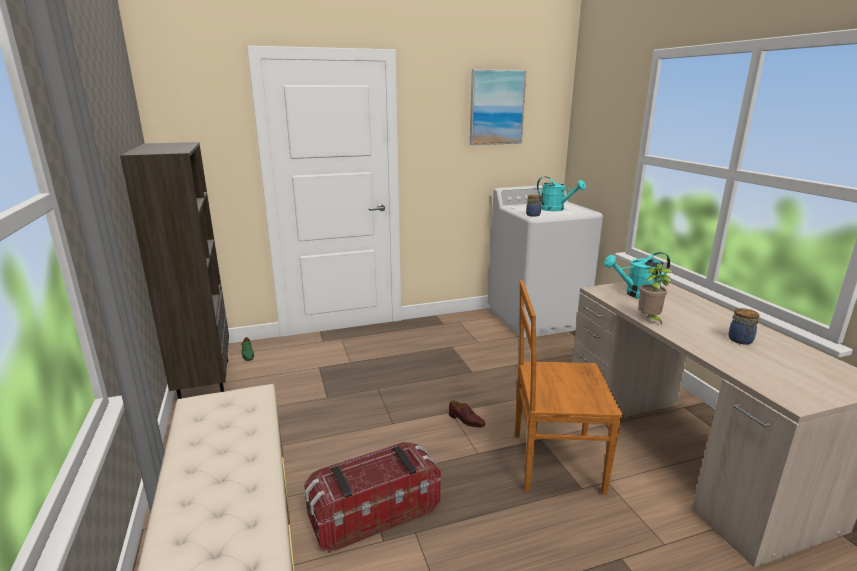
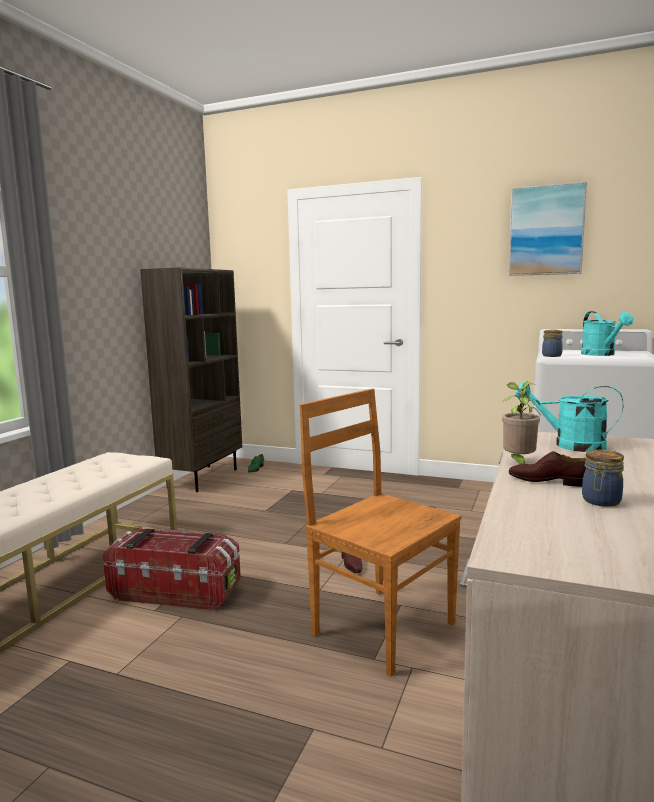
camera: 40 degrees right, 10 degrees down
(691, 331) = (547, 481): none -> brown shoe

